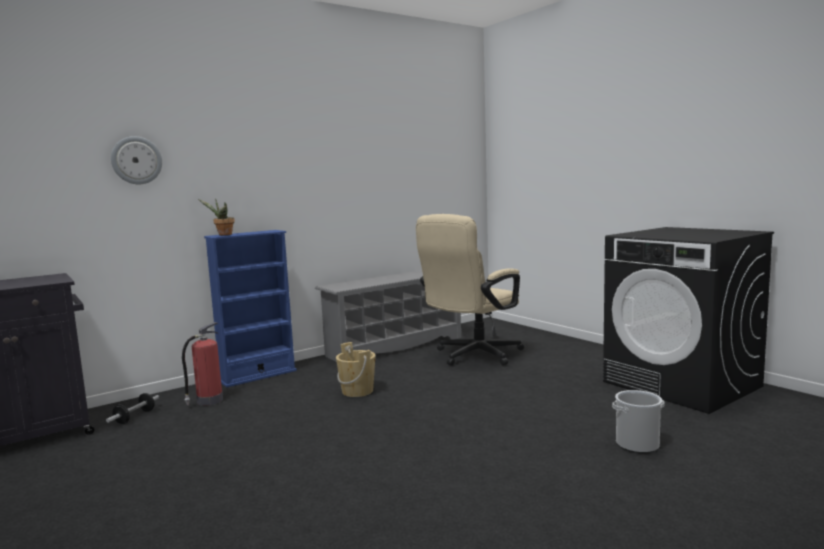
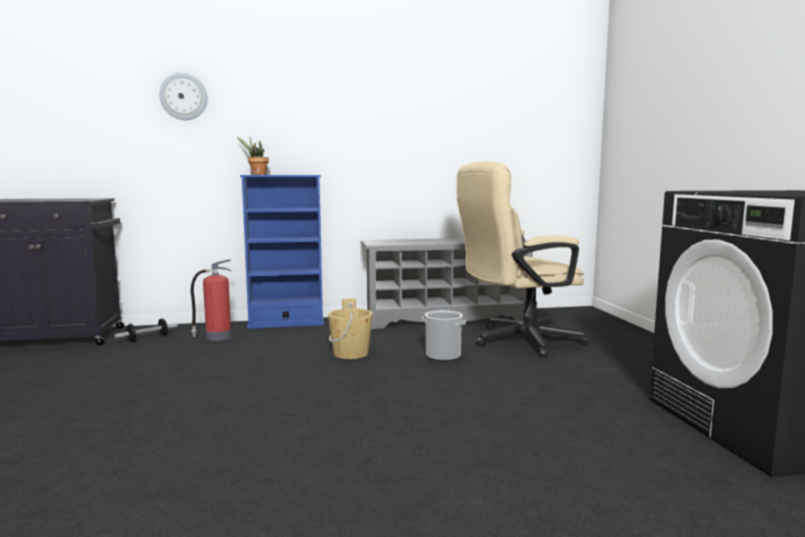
camera: 25 degrees right, 0 degrees up
(637, 444) = (600, 489): bucket -> bucket (443, 356)

